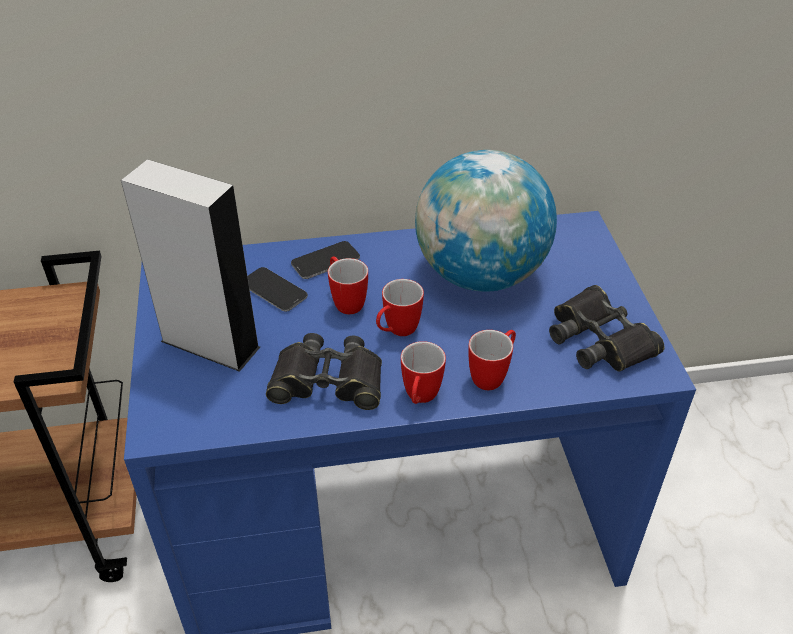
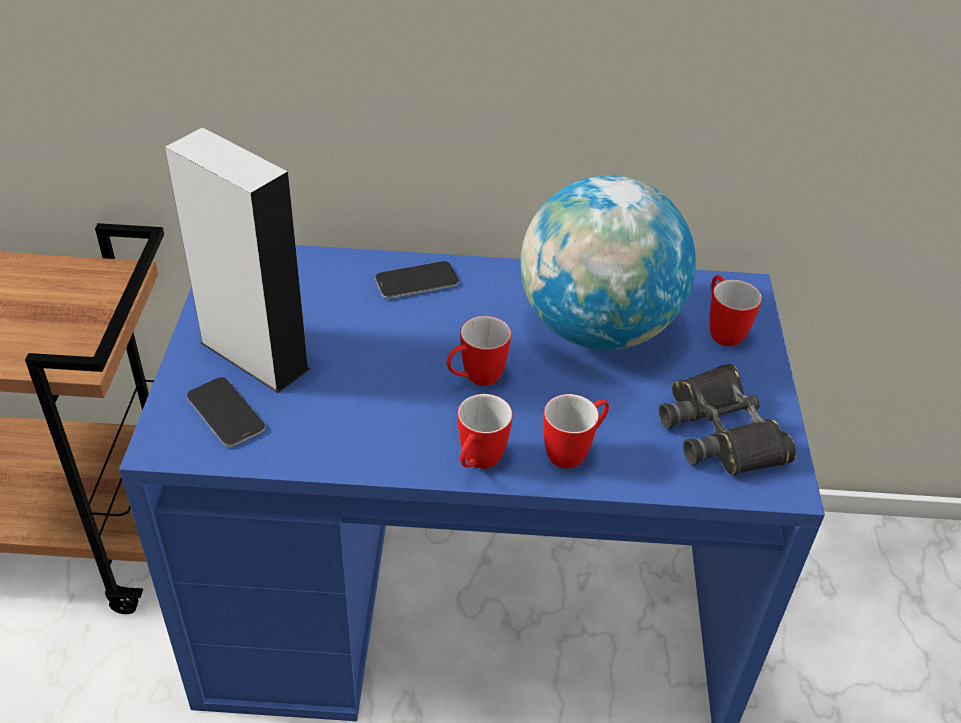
camera: 10 degrees right, 0 degrees up
(274, 290) = (346, 306): phone -> phone (225, 413)
(328, 381) = (376, 423): black binoculars -> none
(345, 301) = (425, 332): mug -> mug (721, 330)

